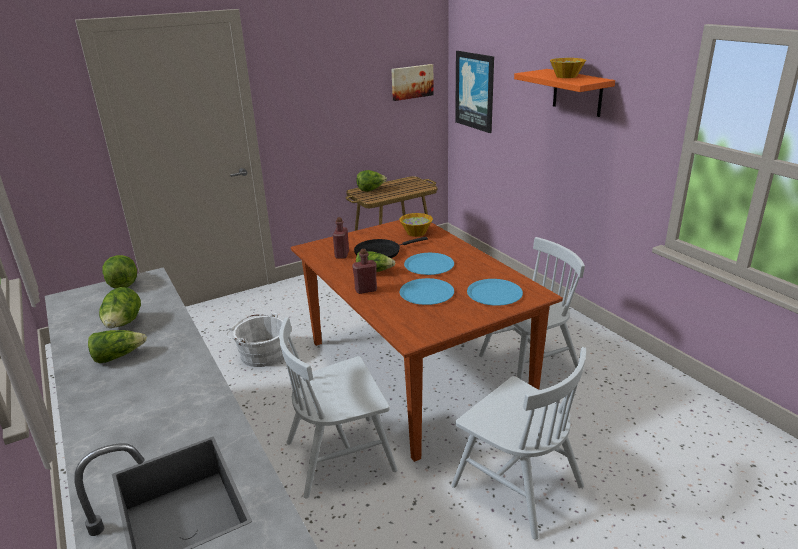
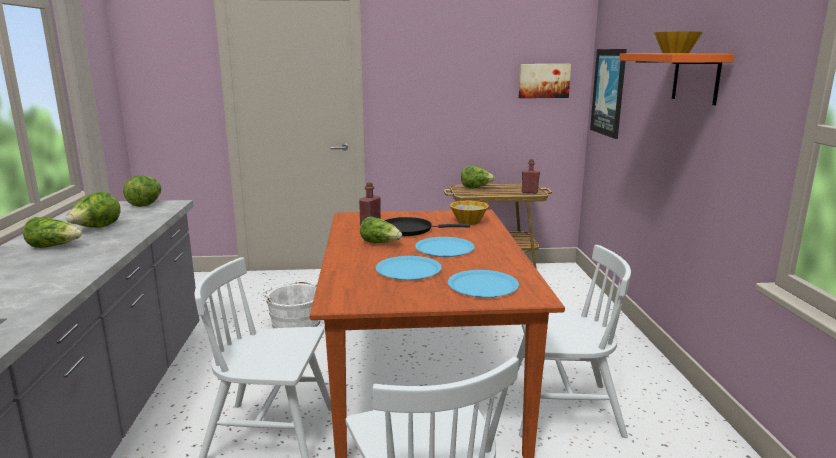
camera: 25 degrees right, 10 degrees down
(366, 290) = (351, 255): red bottle -> red bottle (529, 192)

